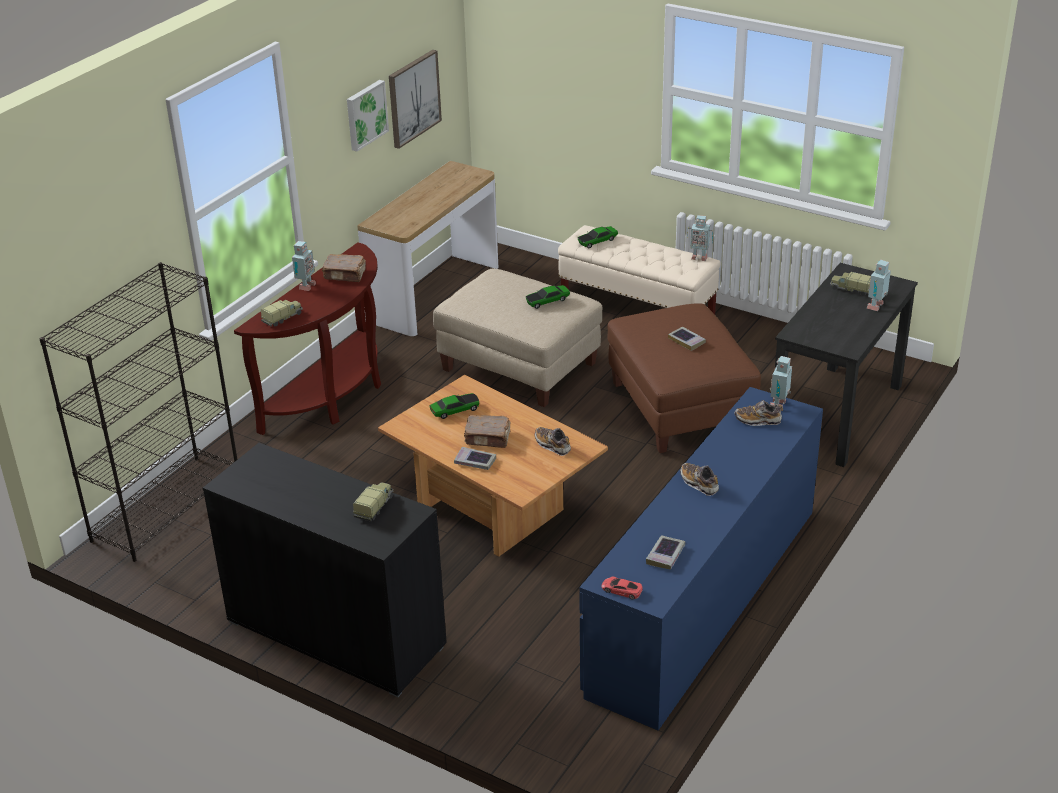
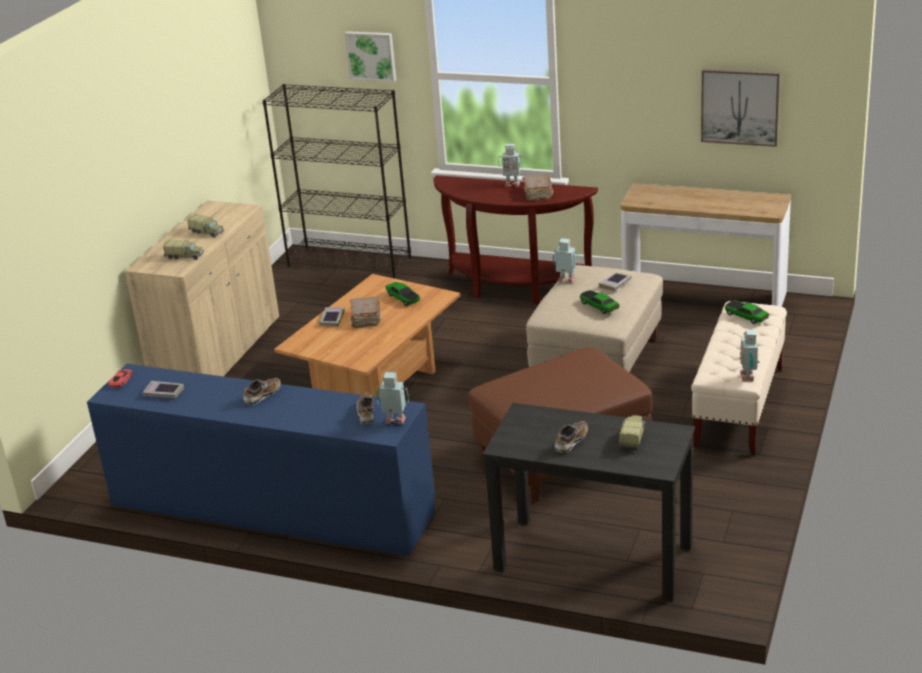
camera: 80 degrees right, 5 degrees down
(283, 318) = (459, 186): toy truck -> toy truck (207, 232)
(336, 633) = (217, 353): black cabinet -> beige cabinet
(365, 114) = (662, 89): picture -> picture (371, 55)
(552, 445) = (361, 347): shoe -> shoe (571, 442)
(686, 341) = (555, 385): book -> book (615, 284)
(877, 306) = (601, 457): toy robot -> toy robot (566, 281)

